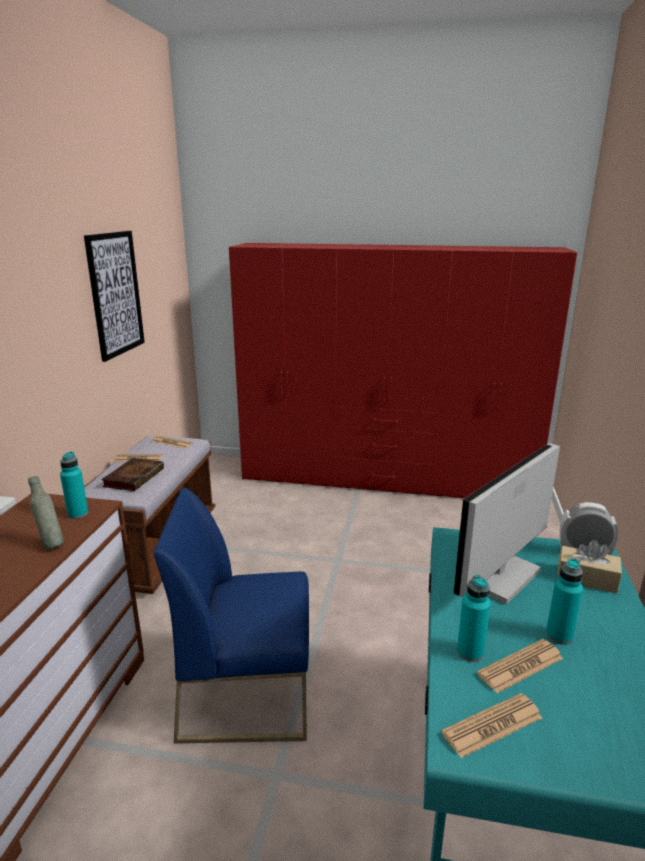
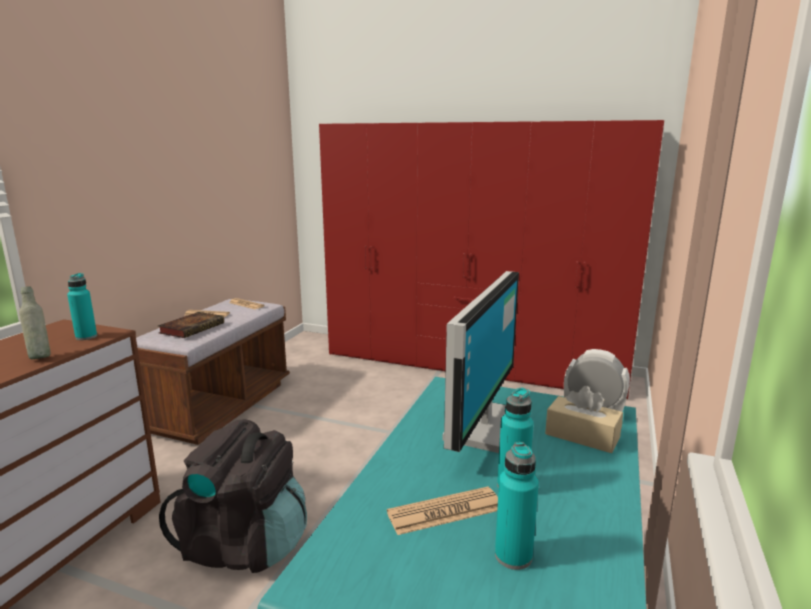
camera: 10 degrees right, 5 degrees down
(115, 294) = (200, 159): picture -> none
(248, 692) = (244, 545): blue chair -> black backpack
(470, 652) = (394, 491): turquoise bottle -> turquoise bottle (513, 556)
(492, 725) = (368, 567): newspaper -> none
(502, 577) = (481, 426): monitor -> monitor turned 150 degrees clockwise

